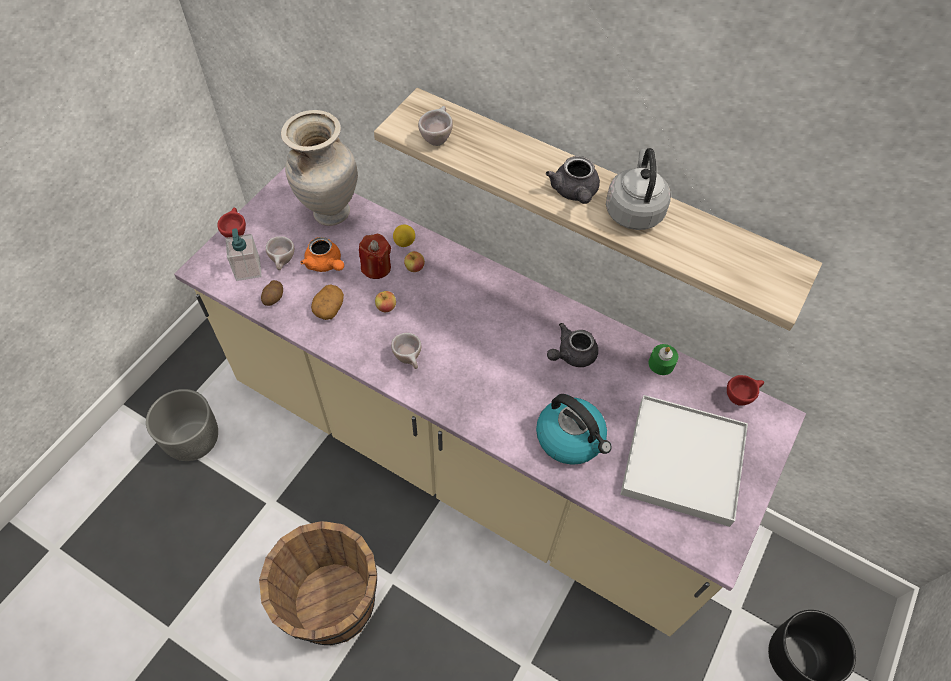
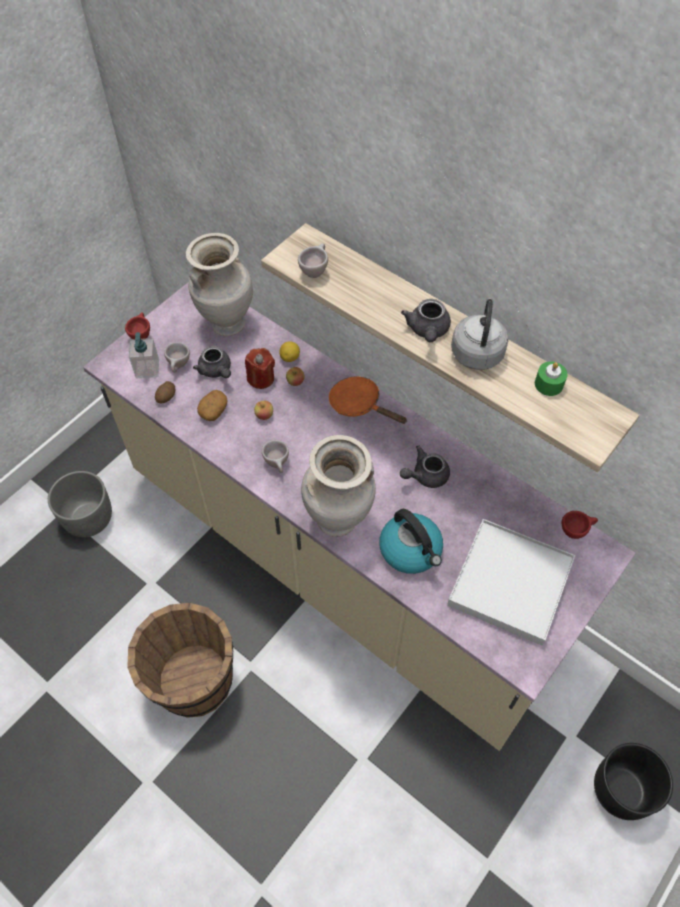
camera: 10 degrees right, 0 degrees up
(325, 264) = (216, 371): orange teapot -> grey teapot
(486, 416) = (338, 522): none -> beige vase
(487, 285) = (359, 404): none -> orange frying pan
(661, 364) = (507, 493): green candle -> green candle (548, 384)

